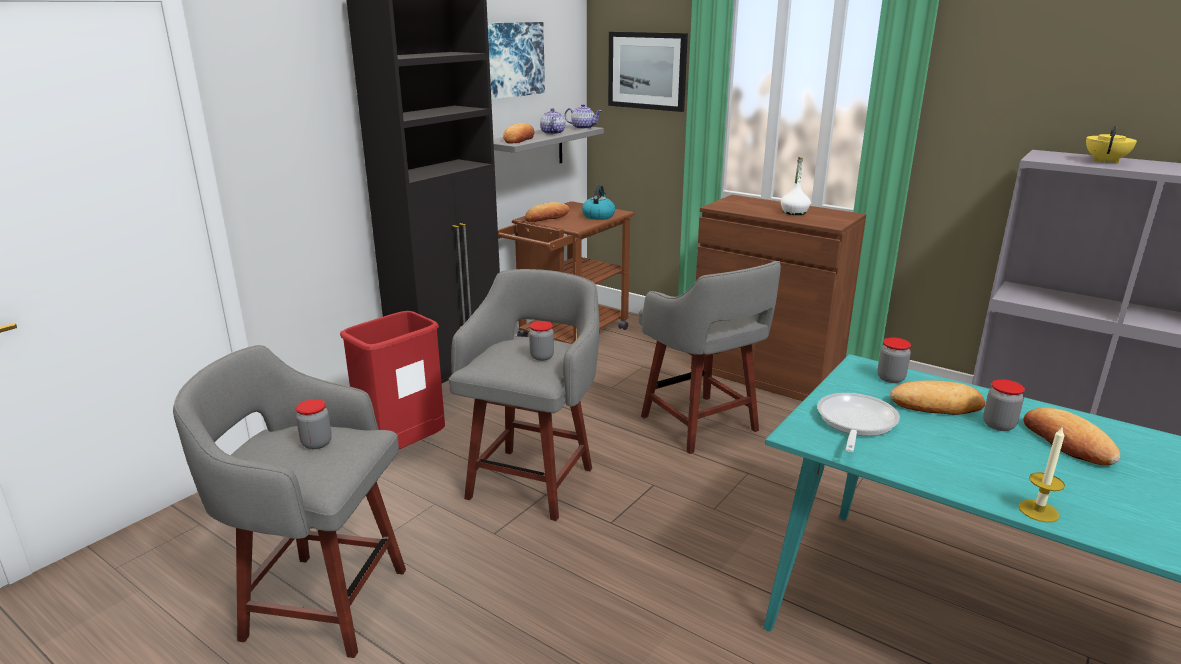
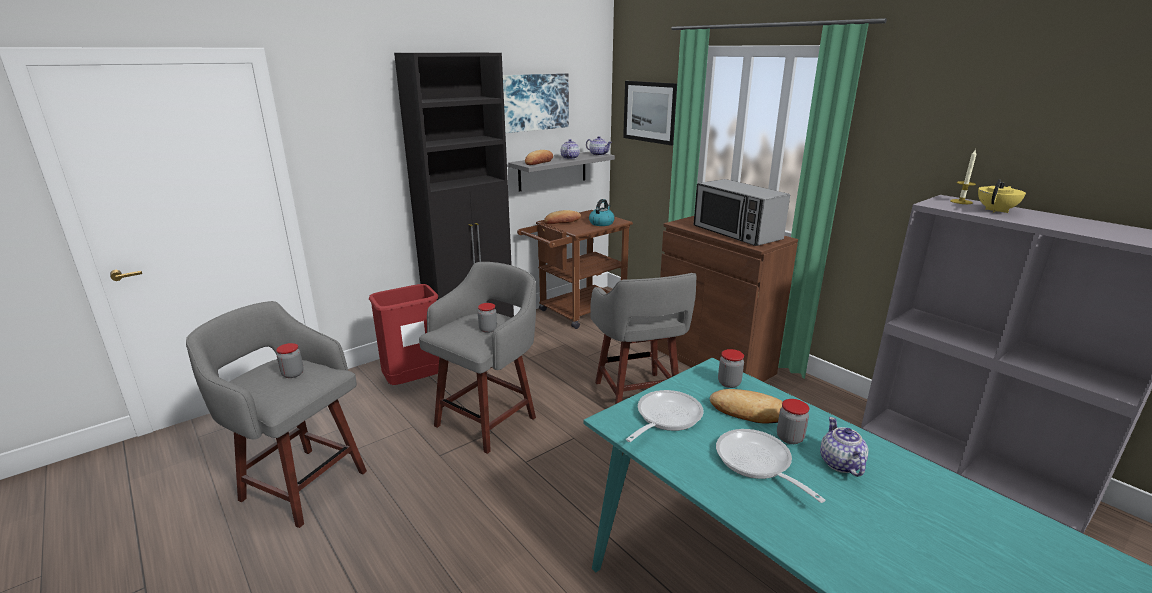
camera: 15 degrees right, 0 degrees up
(794, 212) = (736, 233): white bottle -> microwave
(988, 455) = (757, 463): none -> frying pan
(1038, 511) = (760, 521): candle -> candle (961, 202)
(1067, 443) = (840, 464): bread -> teapot

